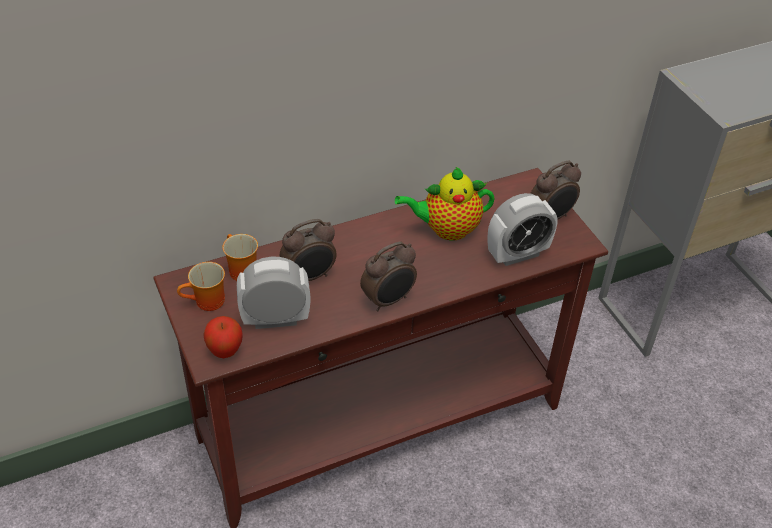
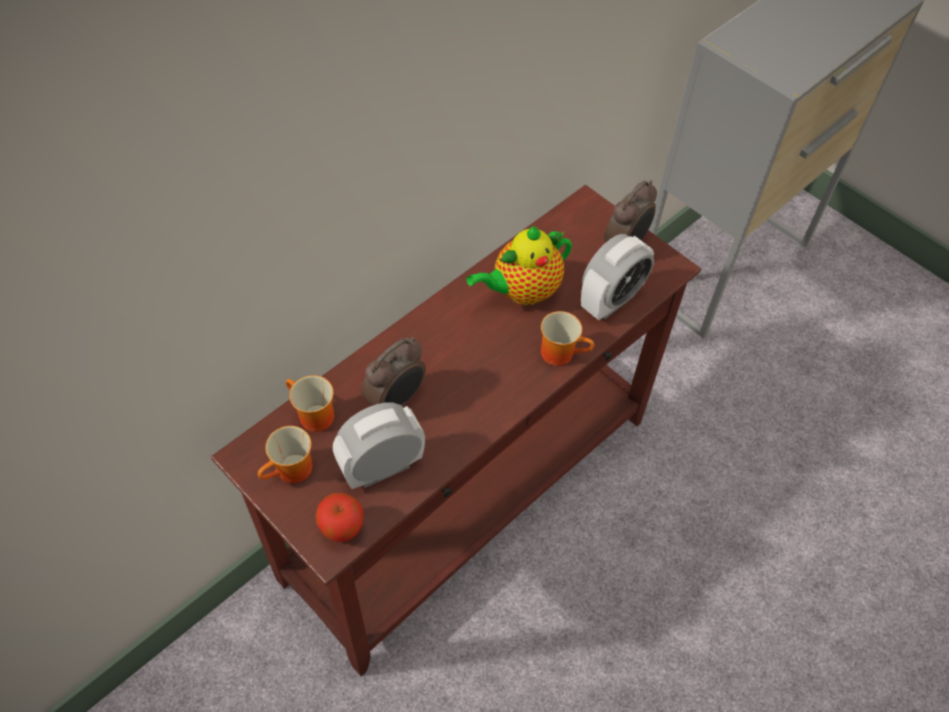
camera: 20 degrees left, 10 degrees up
(389, 300) = (498, 402): alarm clock -> none
(458, 279) = (561, 352): none -> mug

